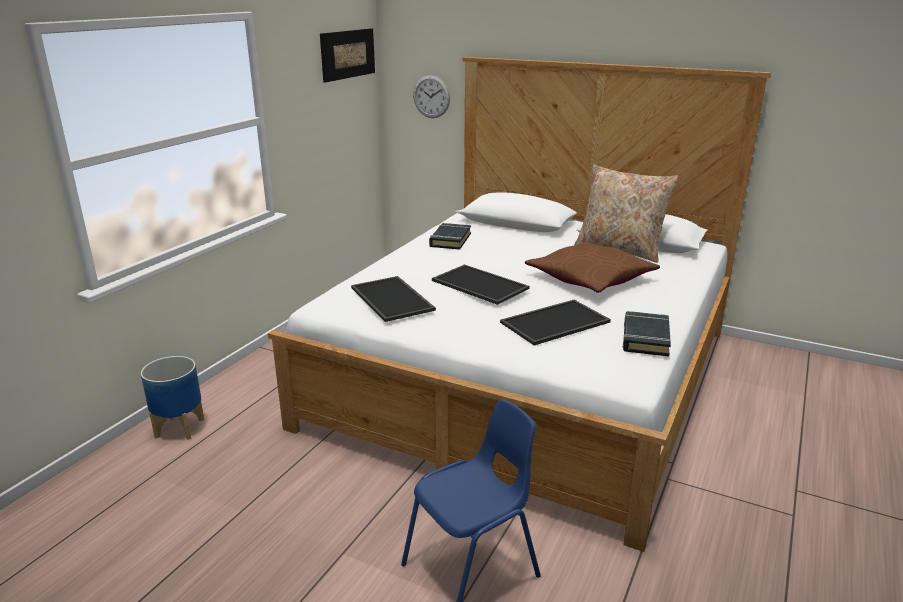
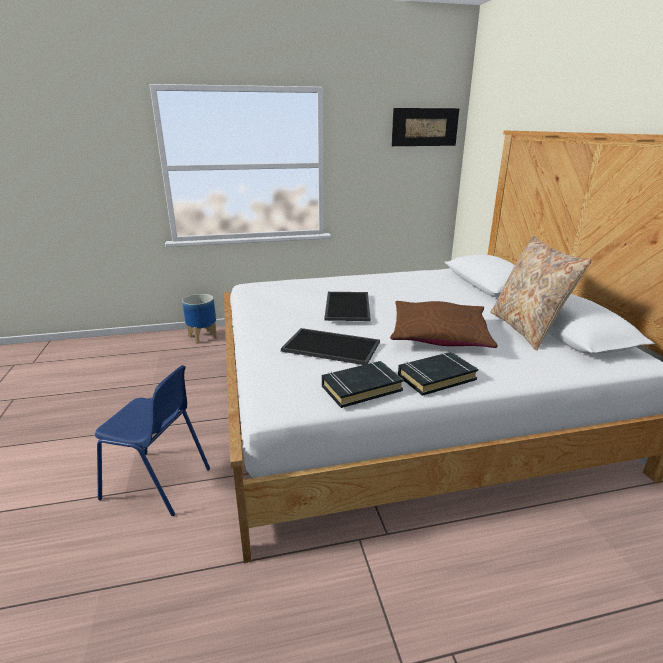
camera: 50 degrees right, 0 degrees up
(393, 299) = (282, 294): tray -> none
(431, 96) = (486, 167): wall clock -> none
(450, 240) = (408, 279): black book -> black book (436, 377)

